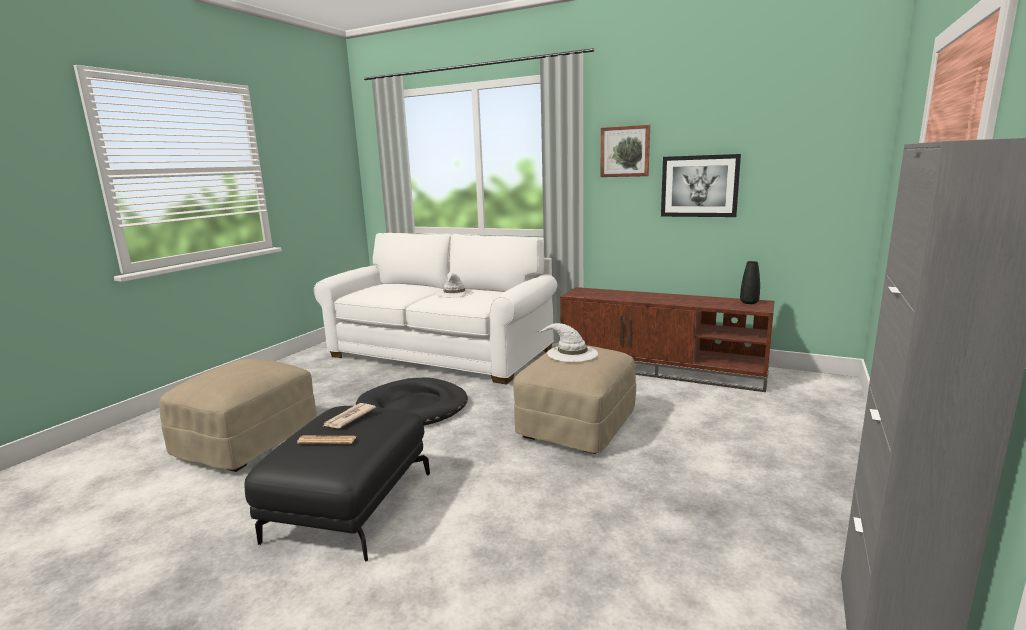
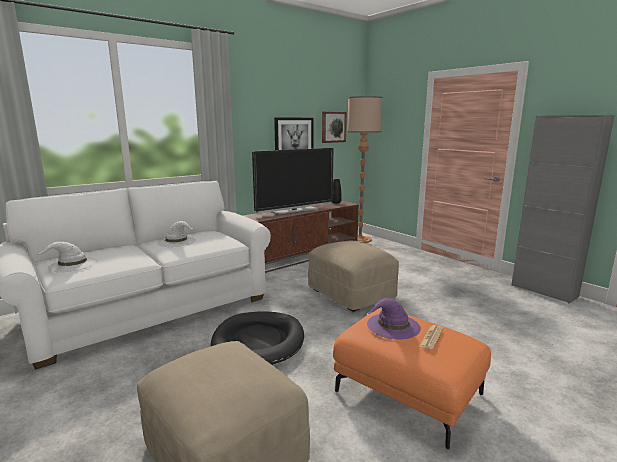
camera: 65 degrees left, 0 degrees up
(348, 418) = (392, 326): newspaper -> purple hat
(349, 505) = (406, 394): black ottoman -> orange ottoman
(571, 353) = (351, 246): white hat -> white hat (72, 265)
(625, 151) = (251, 112): picture -> picture (333, 127)
(651, 297) = (294, 210): none -> television
(813, 385) = (360, 239): none -> floor lamp

